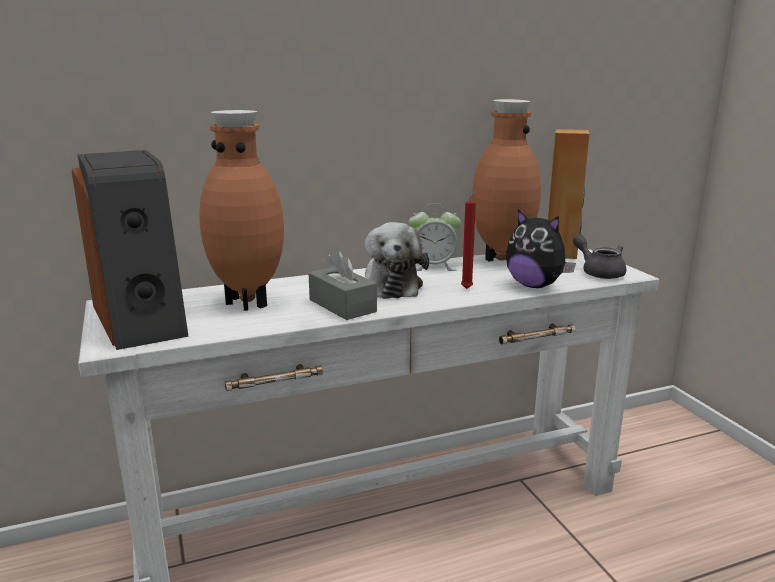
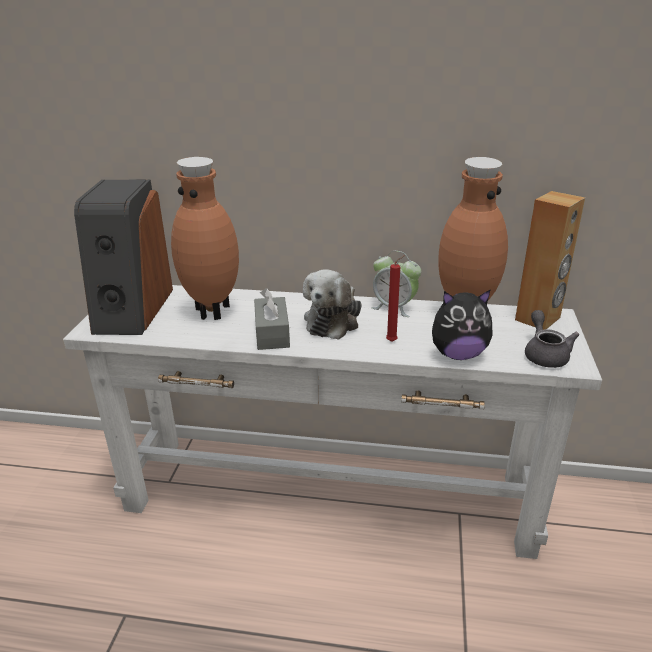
camera: 30 degrees right, 10 degrees up
(535, 285) = (458, 354): plush toy -> plush toy turned 75 degrees counterclockwise

